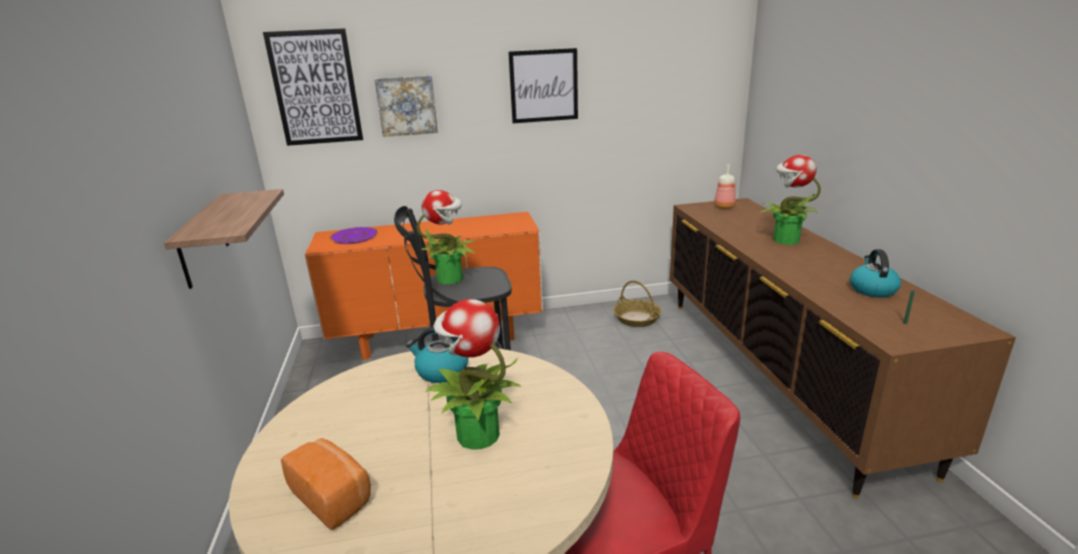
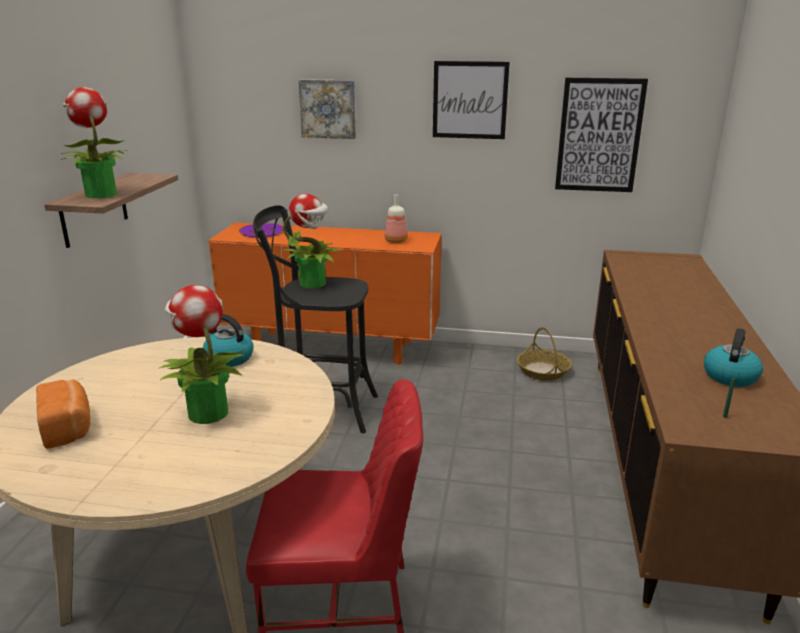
camera: 20 degrees right, 0 degrees up
(315, 88) = (246, 84): picture -> picture (599, 135)
(724, 207) = (660, 260): bottle -> bottle (395, 241)
(785, 240) = (689, 307): potted plant -> potted plant (100, 194)

